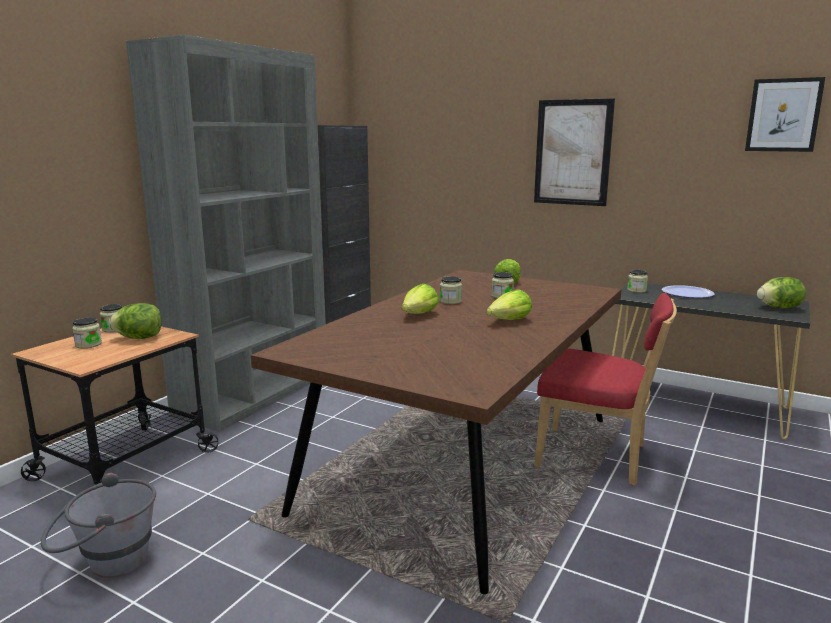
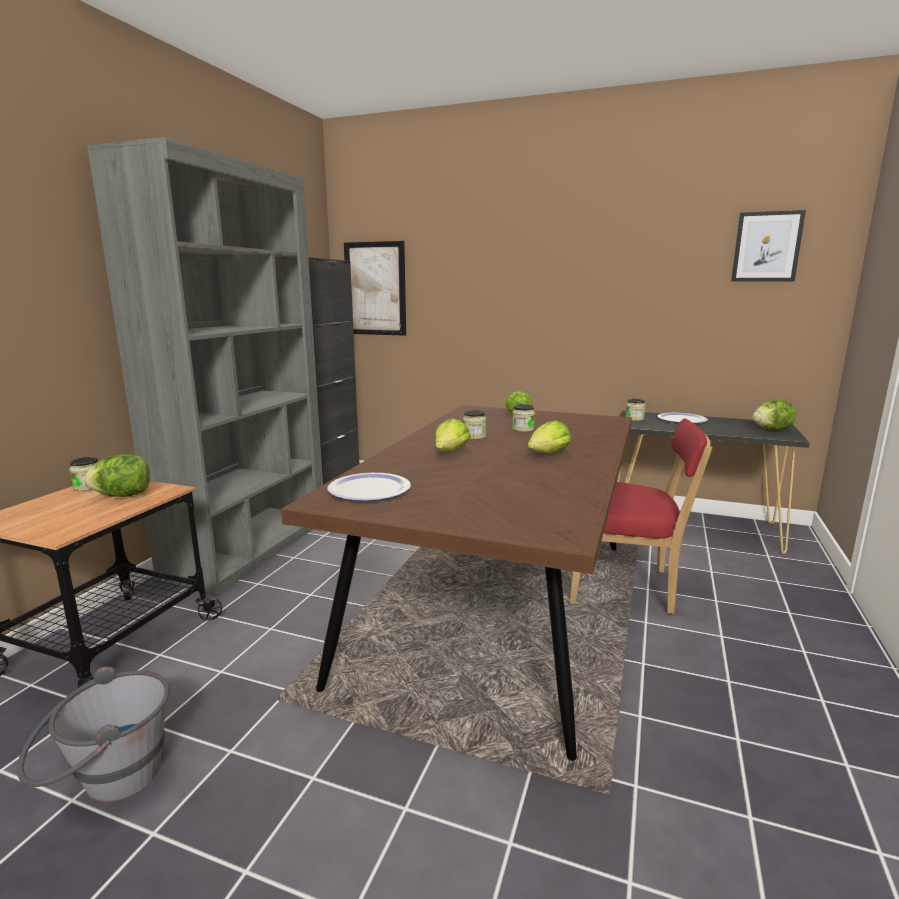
camera: 10 degrees left, 0 degrees up
(88, 344) = (59, 507): jar -> none
(330, 343) = (369, 489): none -> plate
(572, 152) = (563, 286): picture -> picture (375, 289)

